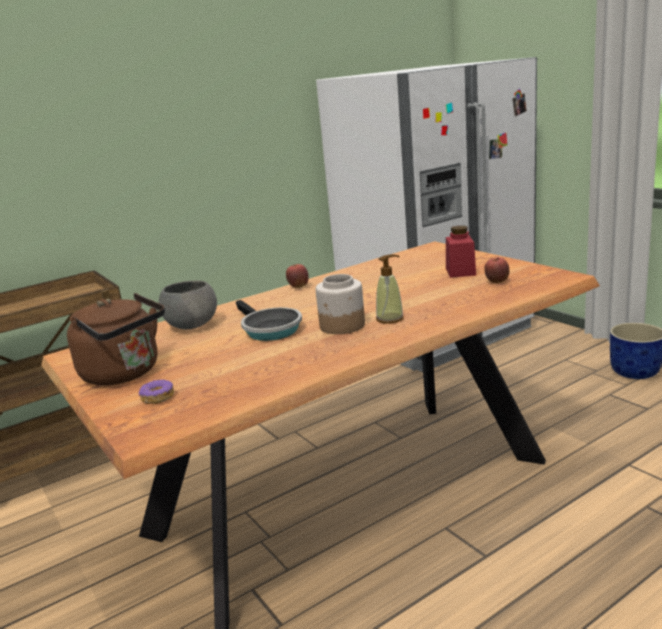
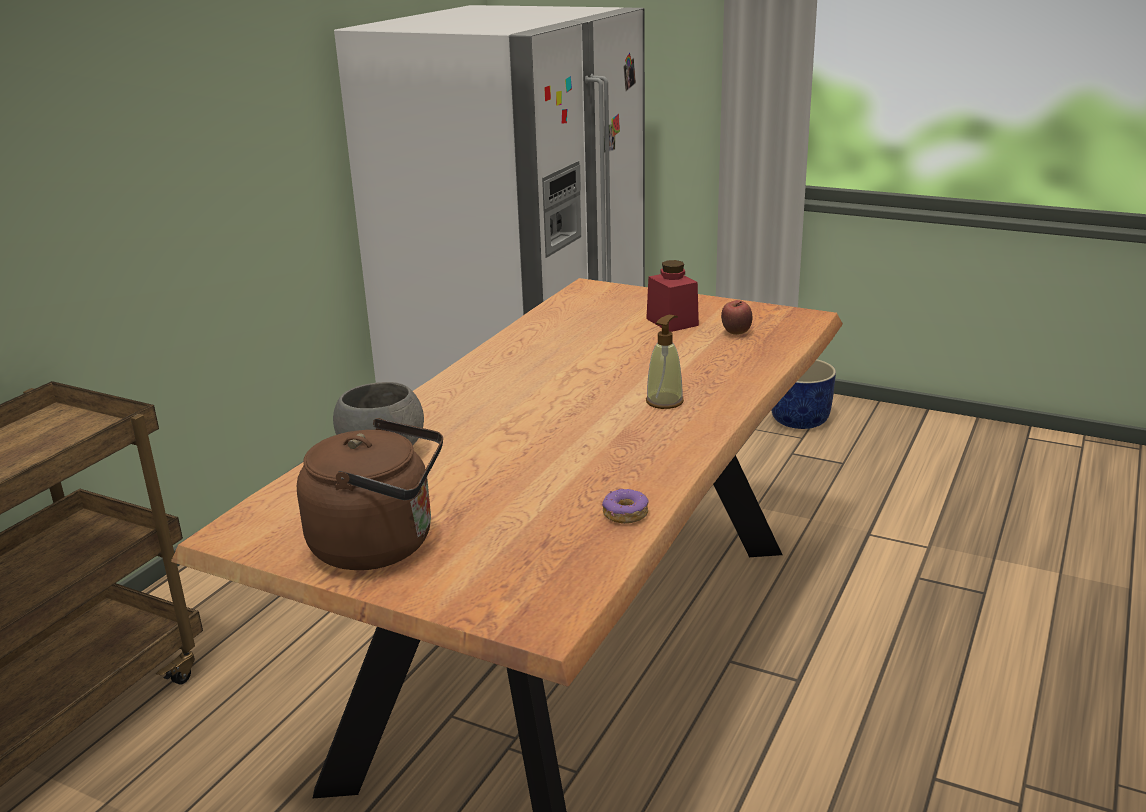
camera: 30 degrees left, 5 degrees up
(157, 397) = (487, 568): donut -> donut (625, 514)
(269, 329) = (515, 441): frying pan -> none
(298, 287) = (469, 370): apple -> none
(342, 326) = (614, 420): jar -> none

